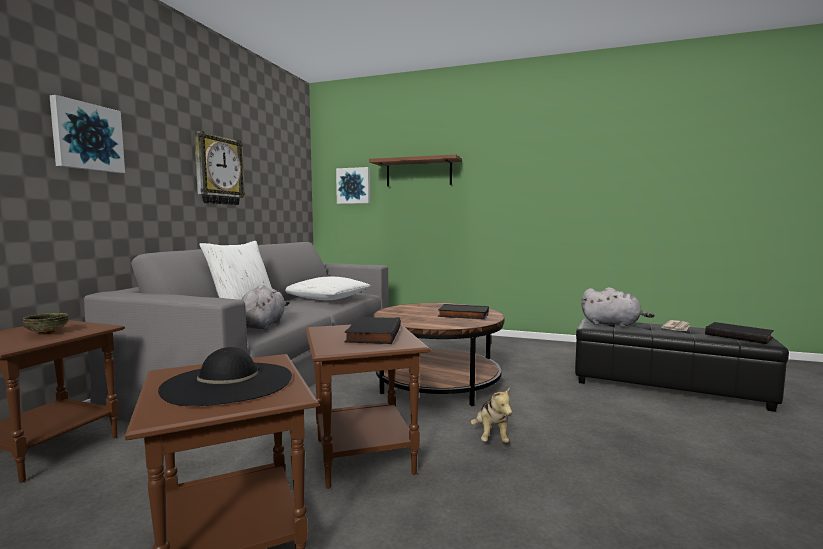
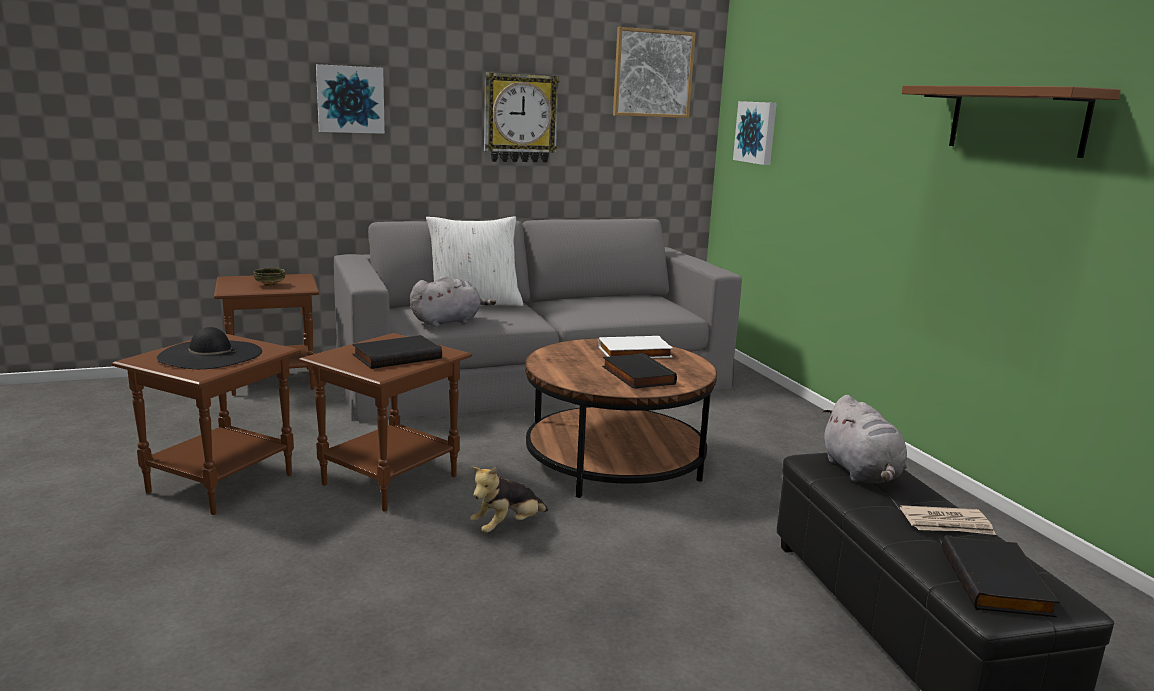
camera: 50 degrees right, 10 degrees up
(283, 148) = (652, 73): none -> picture
(327, 298) = (608, 308): white pillow -> none
(418, 172) = (830, 119): brown shelf -> brown shelf (1016, 120)
(423, 308) = (634, 353): none -> white book

